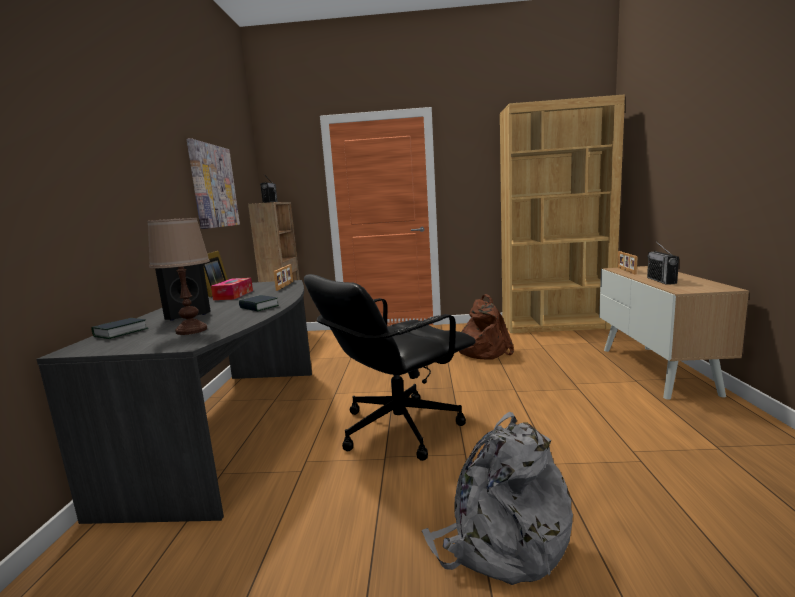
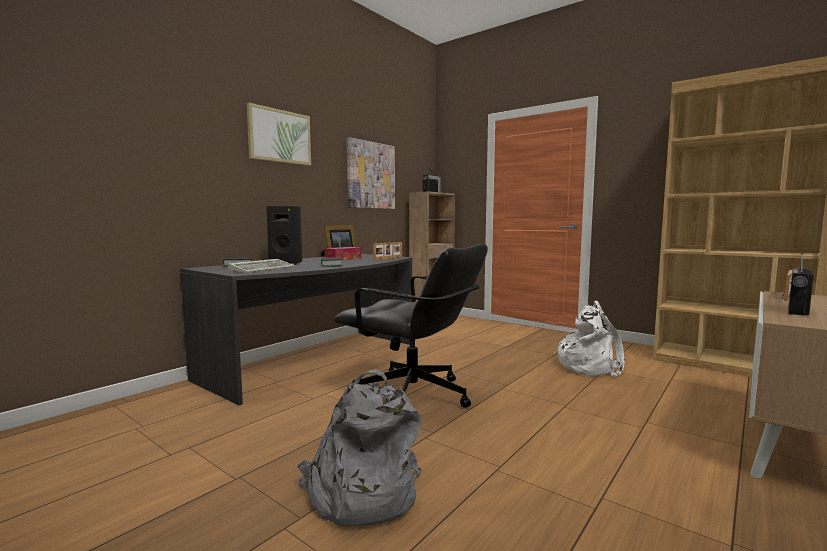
camera: 35 degrees right, 5 degrees down
(120, 137) = (279, 136): none -> picture
(191, 330) = (263, 269): brown table lamp -> keyboard
(397, 428) = (413, 397): black office chair -> black office chair turned 150 degrees counterclockwise
(482, 351) = (589, 366): brown backpack -> white backpack

